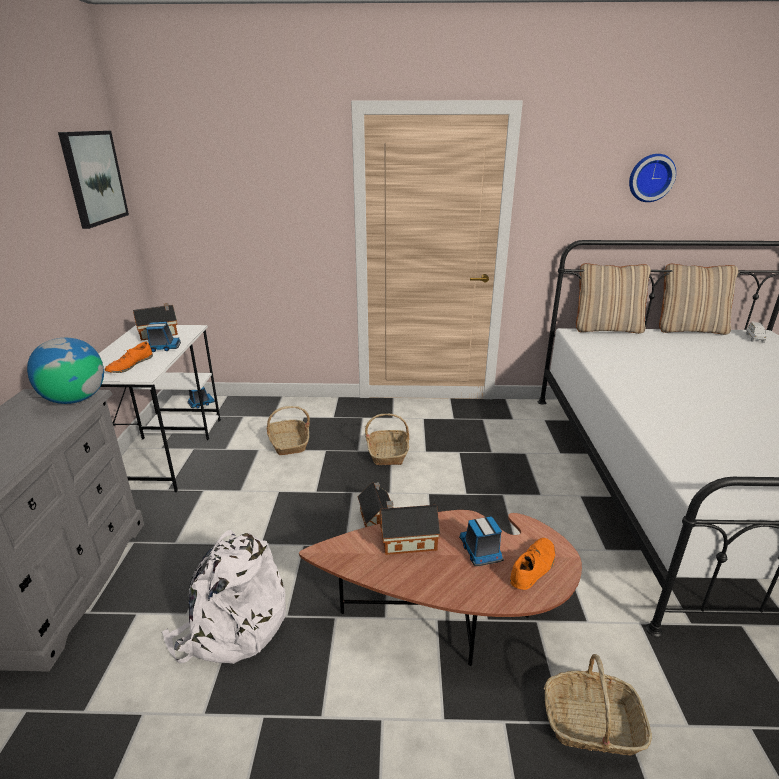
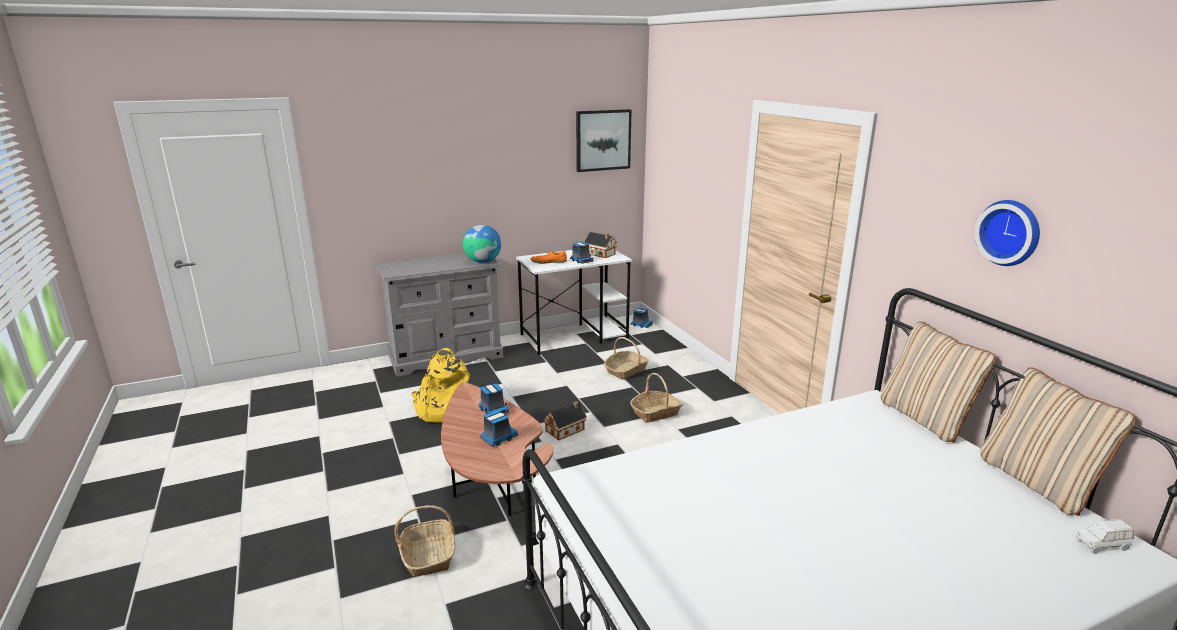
camera: 65 degrees right, 5 degrees down
(232, 626) = (443, 410): white backpack -> yellow backpack
(406, 540) = (493, 410): toy house -> toy truck
(532, 567) = (493, 460): orange shoe -> none

